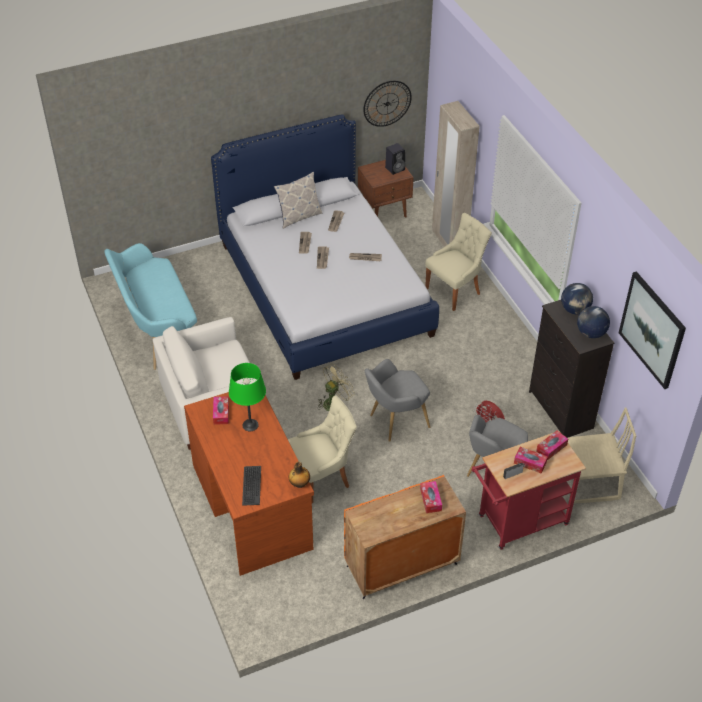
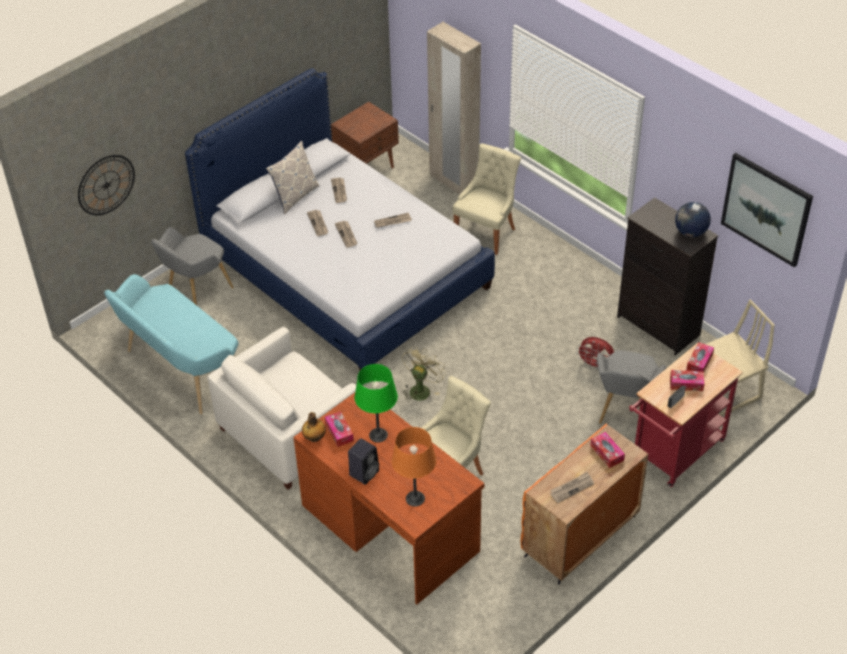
camera: 20 degrees left, 0 degrees up
(251, 485) = (415, 498): keyboard -> orange table lamp
(299, 484) = (465, 480): bottle -> bottle (314, 438)
(385, 519) = (572, 488): none -> newspaper
(387, 103) = (351, 44): wall clock -> wall clock (106, 185)
(395, 168) = (373, 115): black speaker -> black speaker (364, 472)
(395, 421) = (496, 390): grey armchair -> grey armchair (195, 292)
(574, 310) = (662, 213): globe -> none

